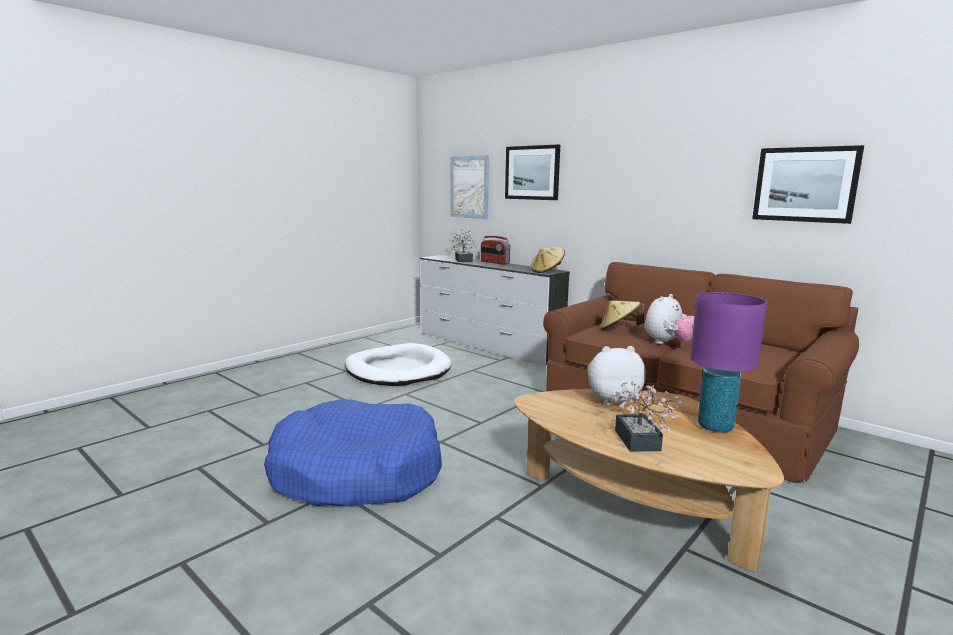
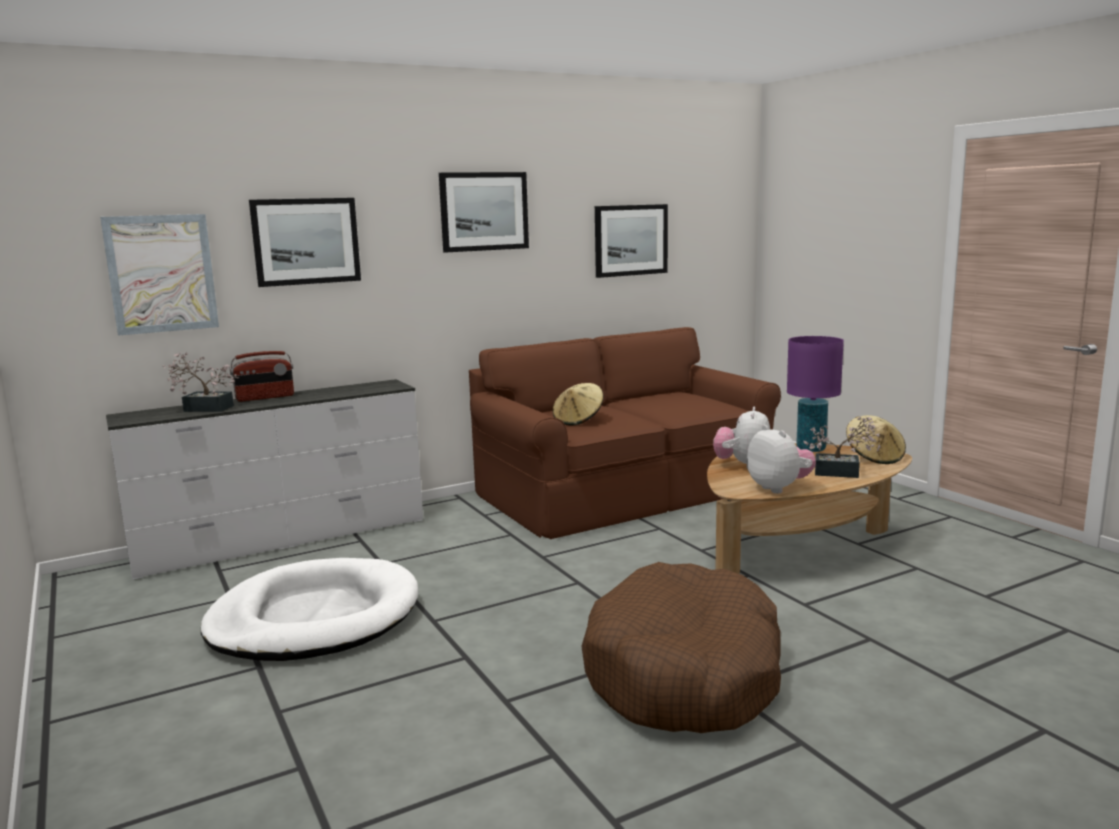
camera: 70 degrees left, 0 degrees up
(356, 472) = (684, 674): blue dog bed -> brown dog bed
(547, 271) = (385, 385): beige hat -> beige hat (874, 457)
(649, 154) = (484, 211): none -> picture
(668, 343) = (639, 415): plush toy -> plush toy (779, 488)

